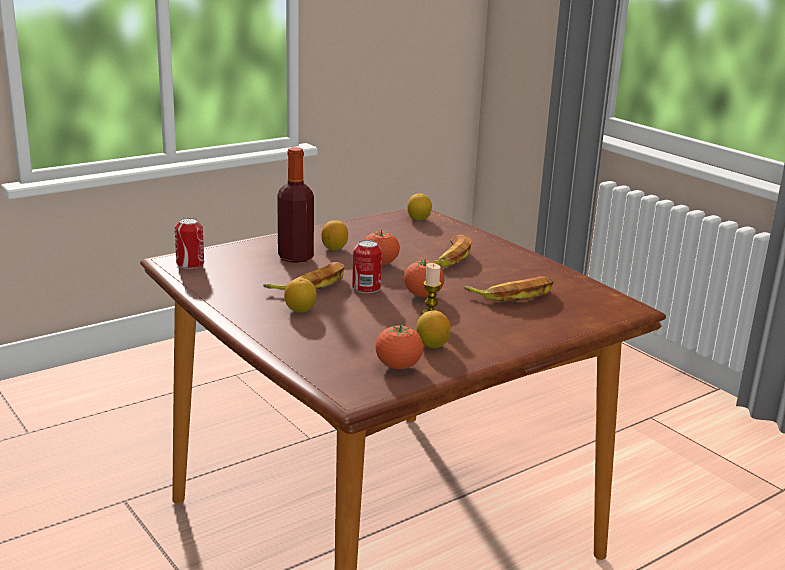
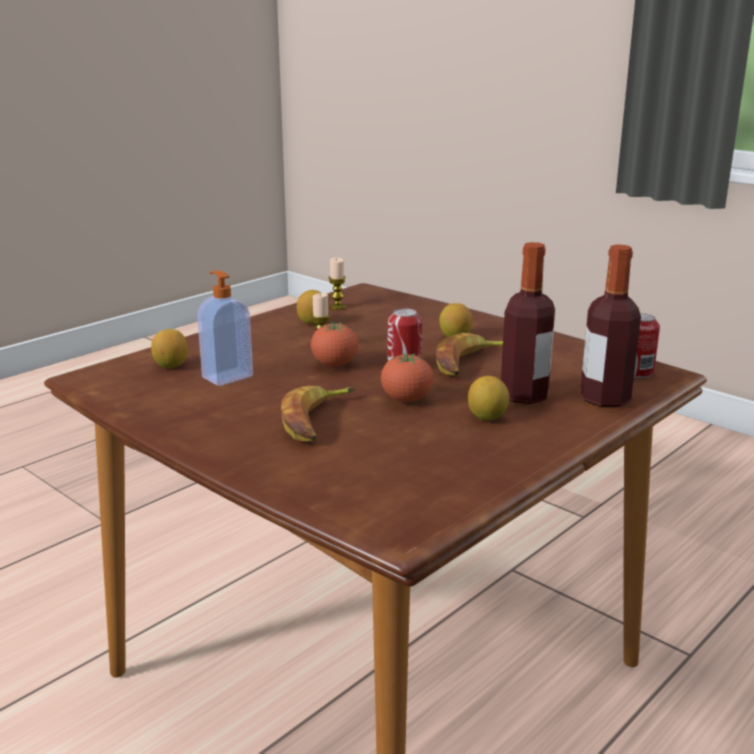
camera: 170 degrees right, 0 degrees up
(243, 249) = (605, 399): none -> bottle
(398, 366) = (337, 307): tomato -> candle
(419, 219) = (389, 507): lemon -> lemon (171, 365)
(513, 295) = (226, 376): banana -> soap dispenser

